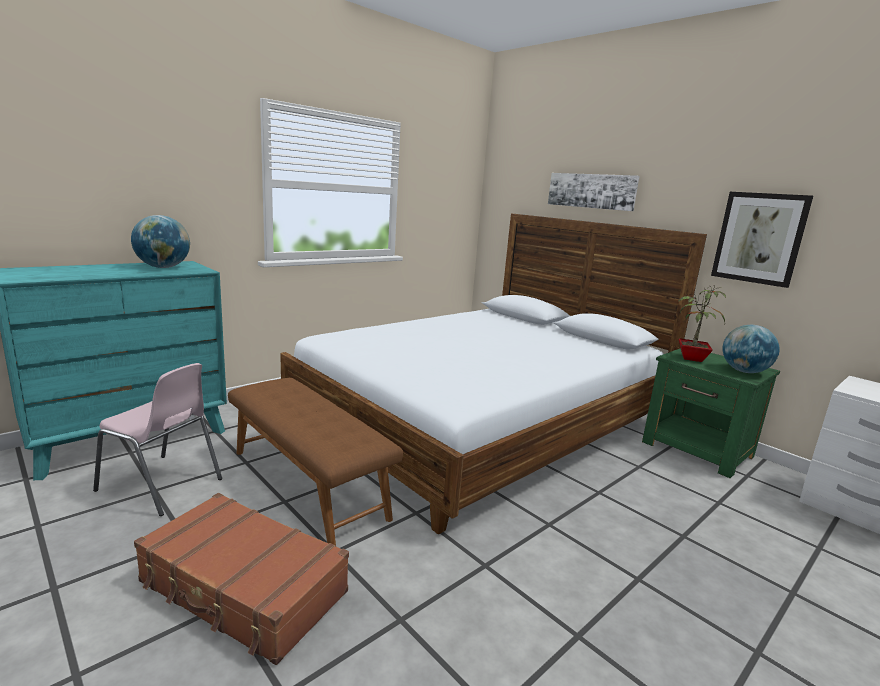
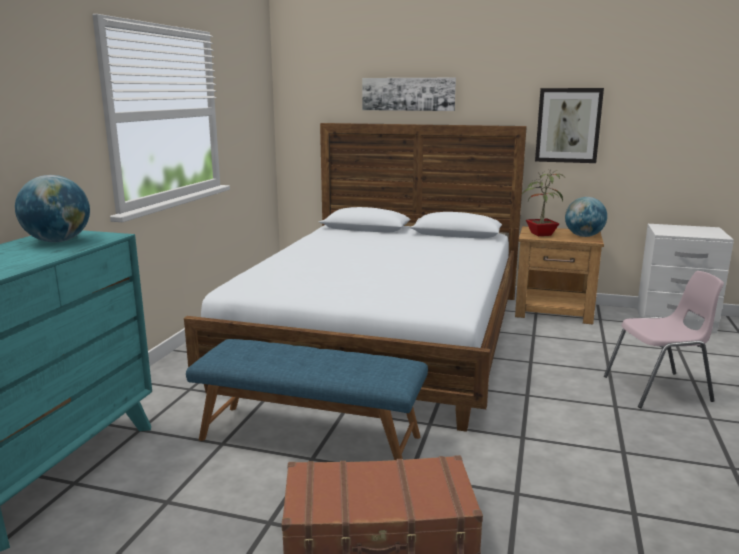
camera: 30 degrees left, 0 degrees up
(162, 485) = (167, 495): pink chair -> pink chair (659, 389)
(308, 483) = (310, 437): brown bench -> blue bench
(698, 450) = (554, 311): green nightstand -> brown nightstand

